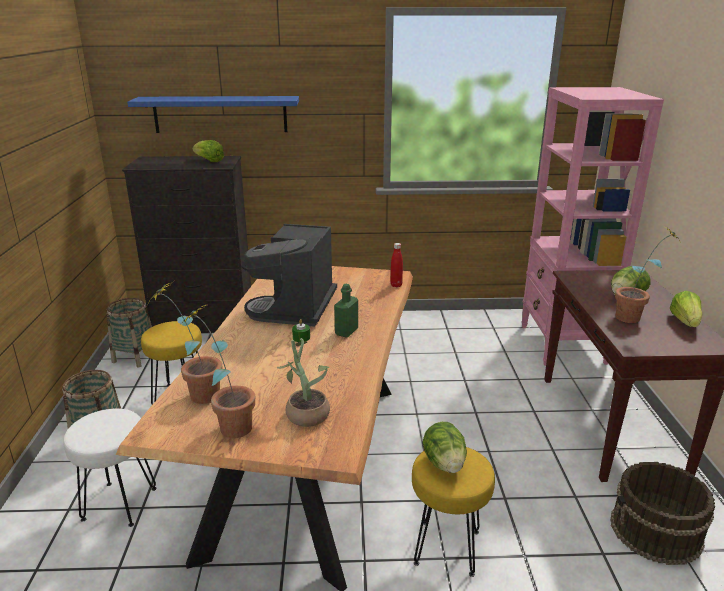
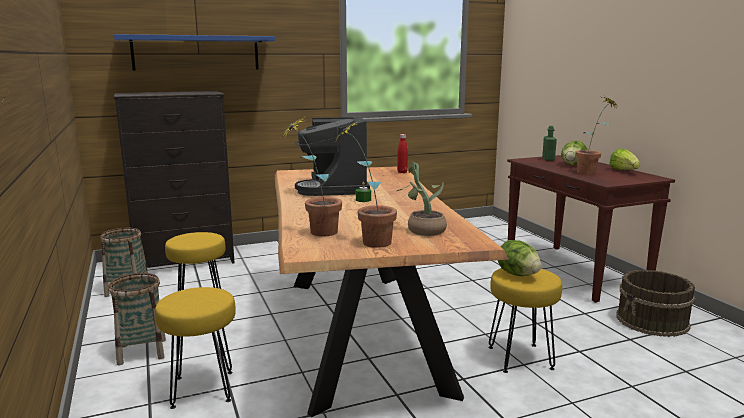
camera: 20 degrees left, 10 degrees down
(119, 503) = (202, 388): white stool -> yellow stool
(209, 161) = (193, 92): lettuce -> none
(346, 332) = (396, 194): green bottle -> green bottle (548, 159)
(562, 345) = (502, 235): pink bookcase -> none

